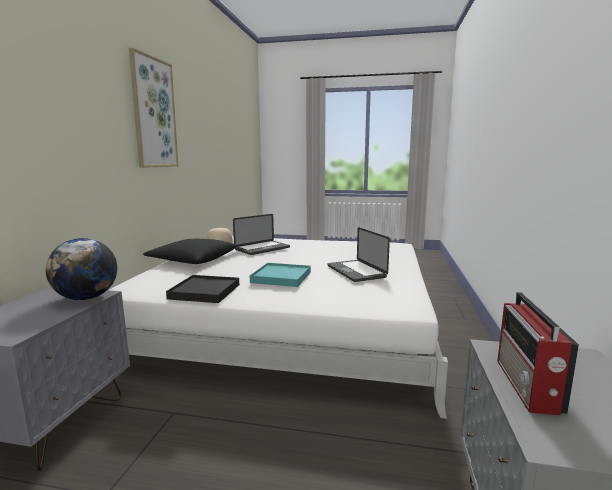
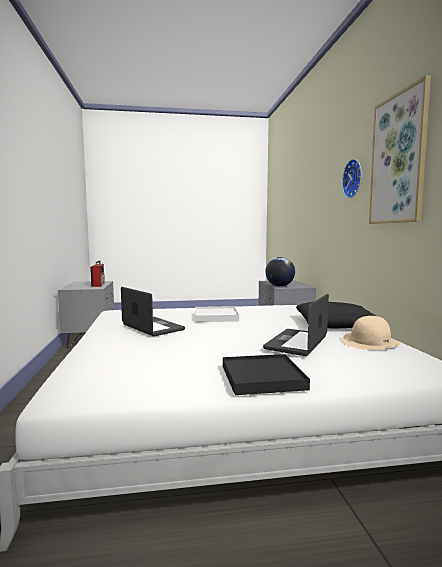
camera: 160 degrees right, 5 degrees down
(104, 110) = (354, 178): none -> wall clock
(205, 292) = (254, 308): black tray -> black tray (262, 377)
(281, 277) = (216, 316): turquoise tray -> white tray

